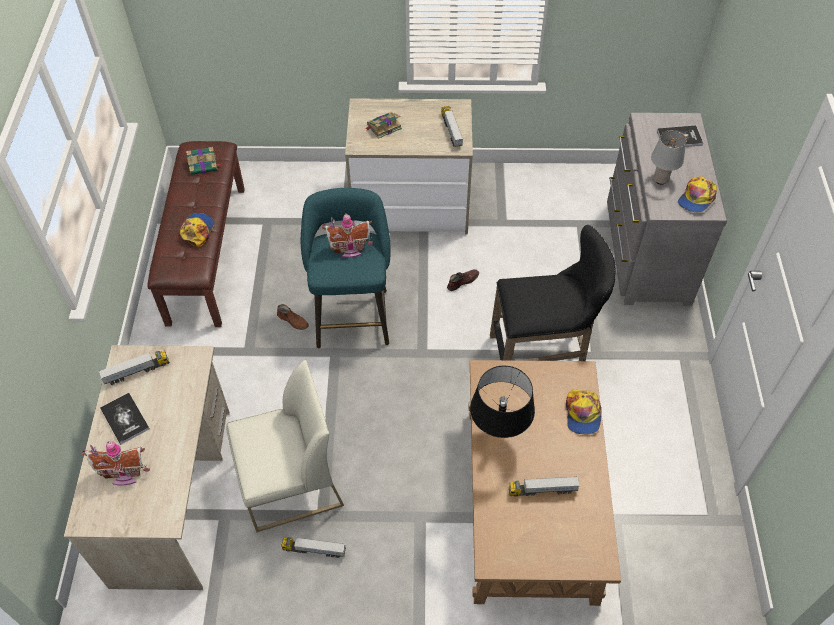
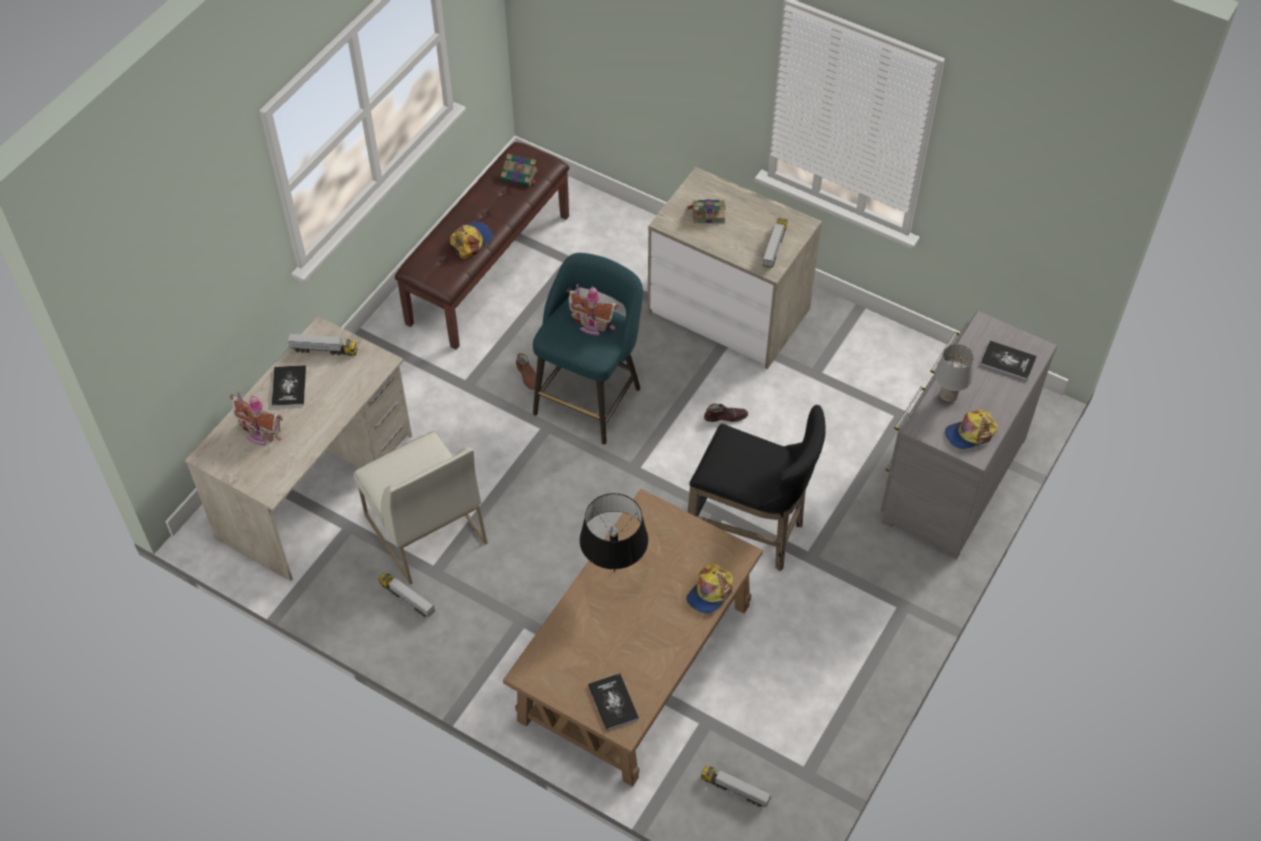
camera: 30 degrees right, 0 degrees up
(290, 483) = (424, 529): white chair -> white chair turned 45 degrees clockwise
(542, 490) = (619, 639): toy truck -> toy truck (735, 790)
(577, 546) = (613, 702): none -> book

